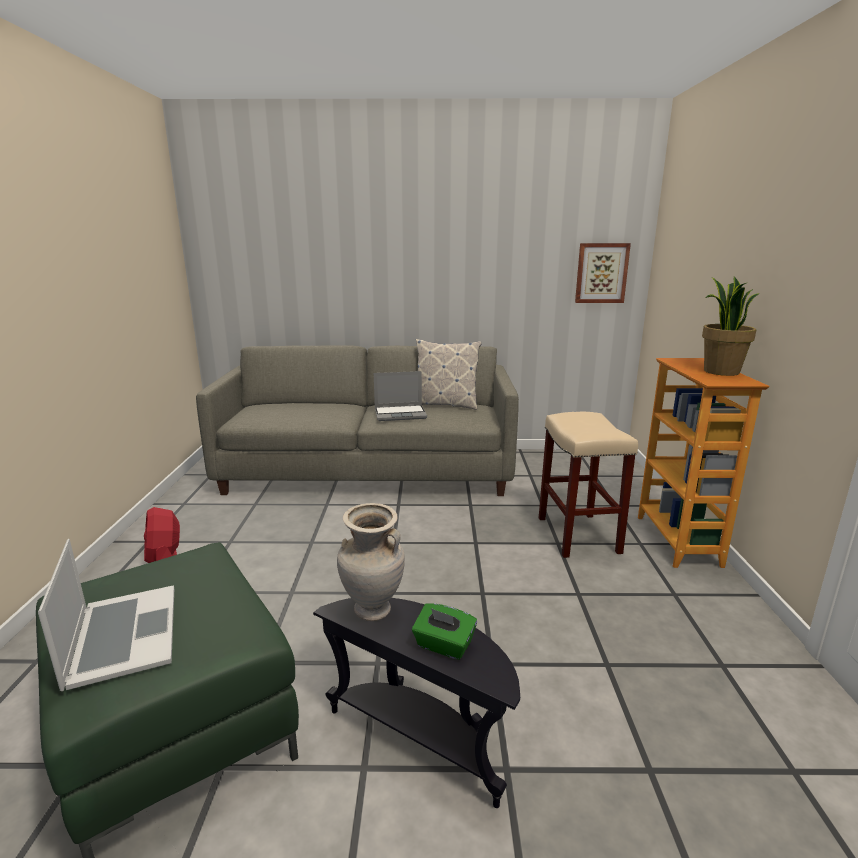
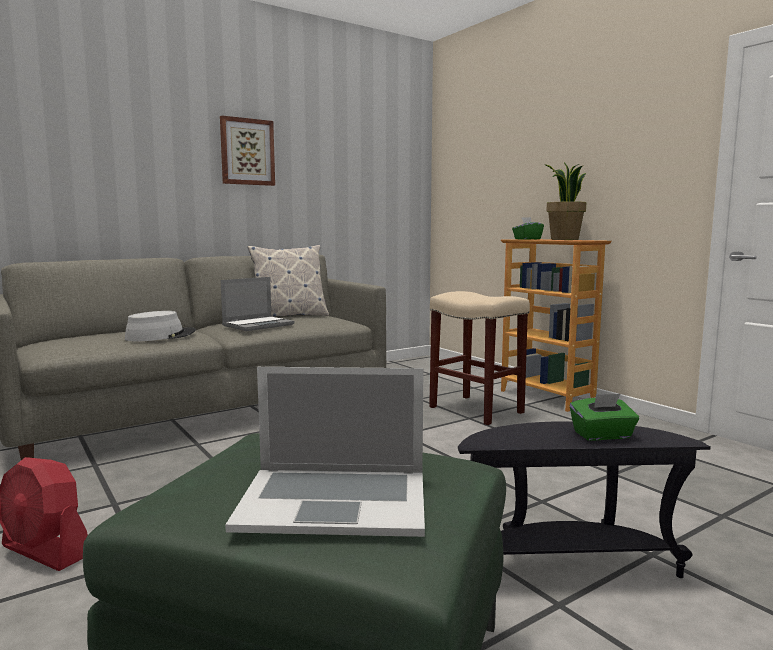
camera: 35 degrees left, 10 degrees down
(122, 634) = (334, 500): laptop -> laptop turned 150 degrees clockwise
(319, 415) = (161, 336): none -> grey hat
(372, 611) = (509, 436): beige vase -> none
(601, 273) = (396, 186): picture -> picture (247, 152)
(687, 361) = (527, 239): none -> green tissue box

